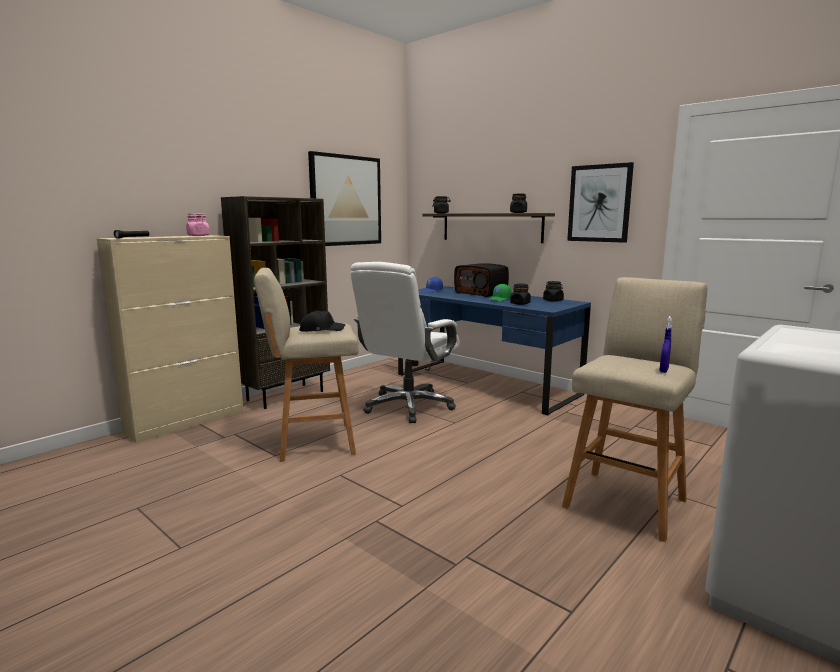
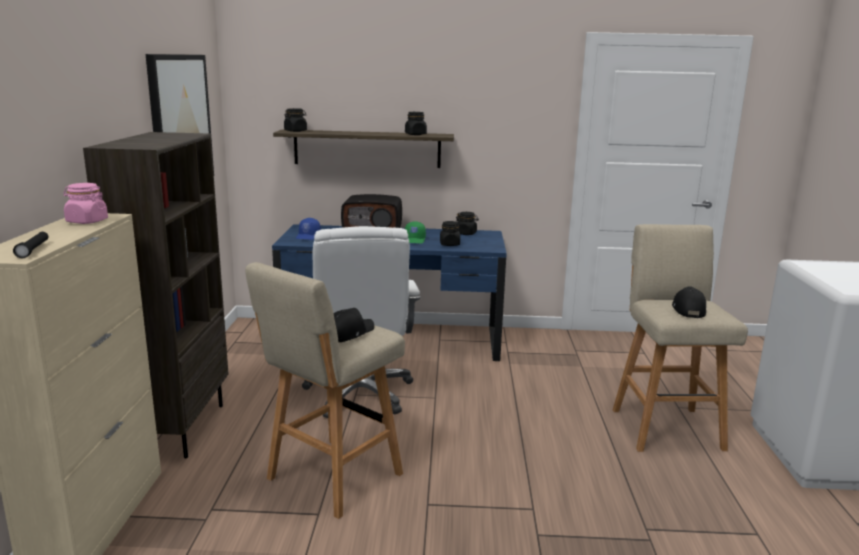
camera: 40 degrees left, 5 degrees up
(599, 203) = (506, 125): picture -> none
(629, 364) = (688, 309): none -> black cap
(663, 370) = (716, 310): blue spray bottle -> none

